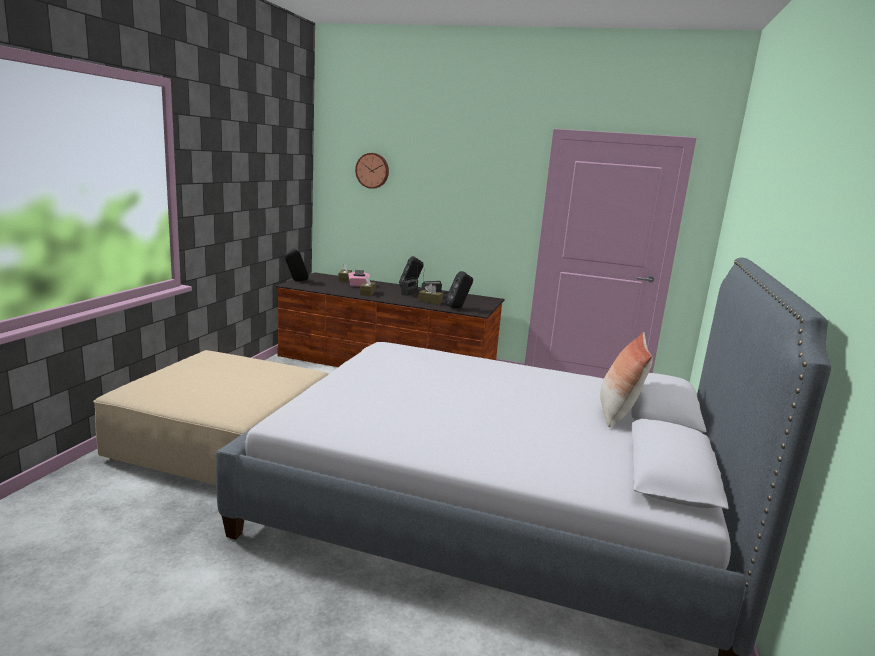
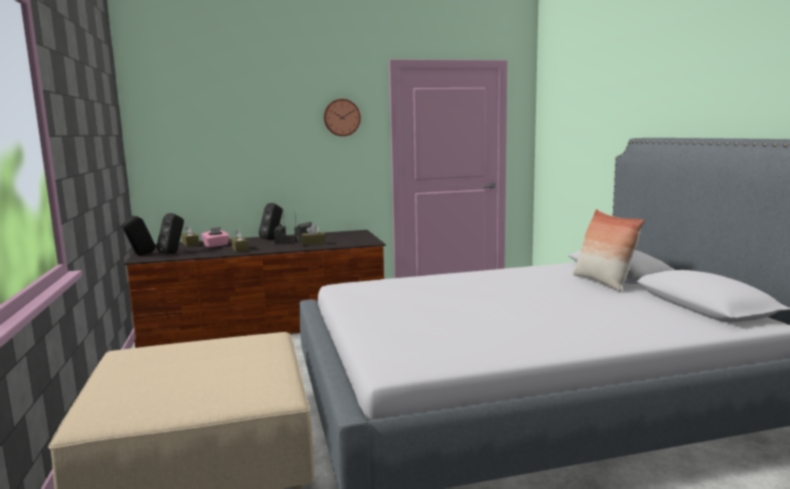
camera: 30 degrees left, 5 degrees down
(372, 170) = (202, 117): wall clock -> wall clock (341, 117)
(458, 307) = (348, 242): black speaker -> black speaker (173, 252)

